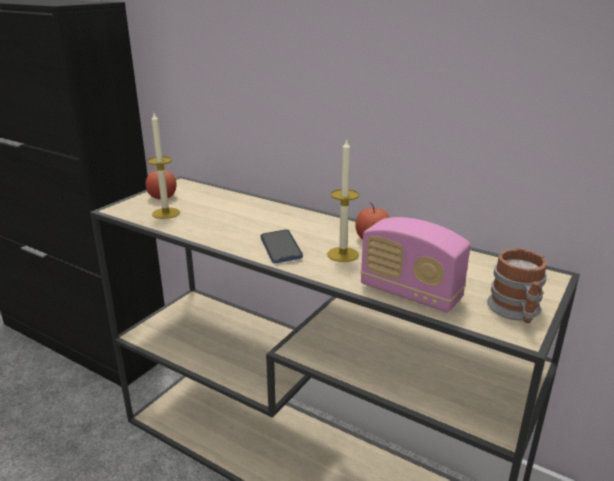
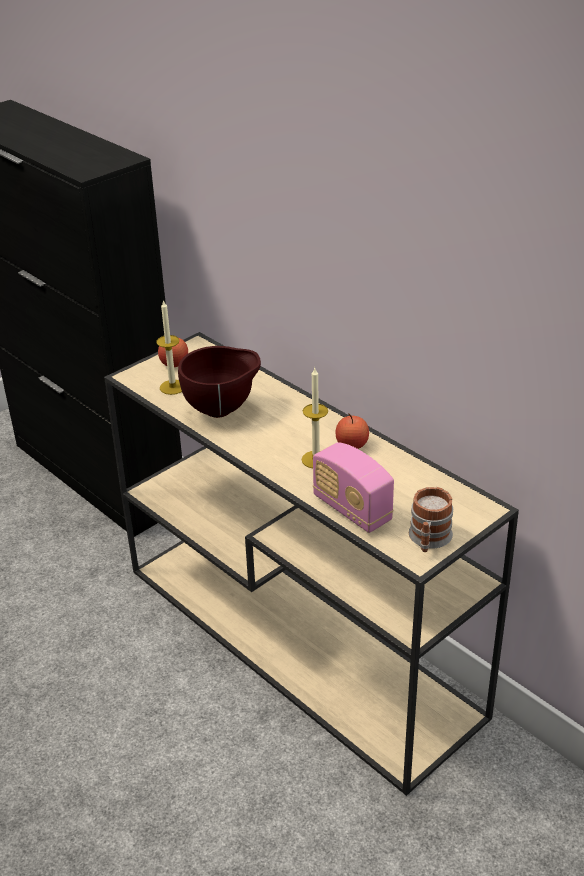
camera: 15 degrees right, 10 degrees up
(225, 225) = (222, 410): none -> brown bowl
(280, 248) = (263, 445): phone -> none

